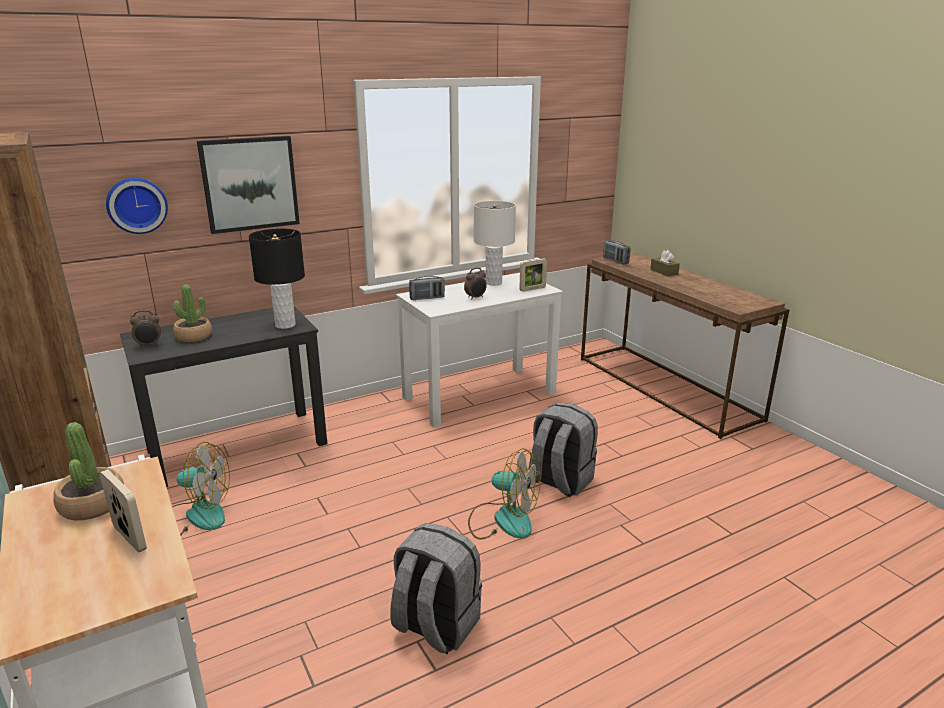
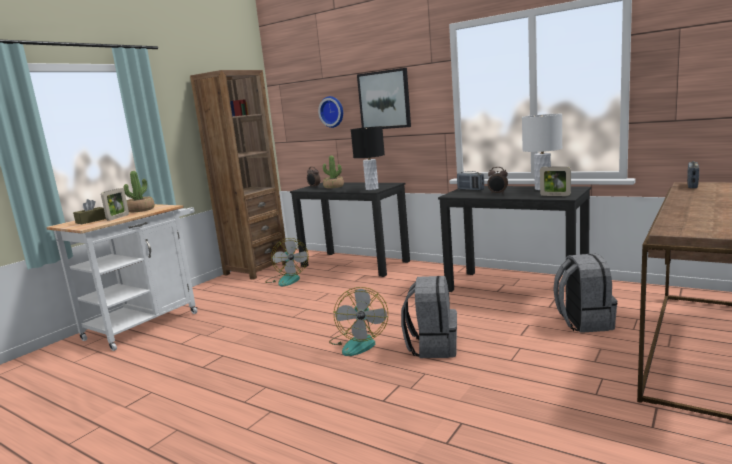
camera: 65 degrees right, 10 degrees down
(435, 626) = (237, 356): grey backpack -> grey backpack (583, 322)
(480, 395) = (516, 288): white desk -> black desk
(664, 272) = (712, 198): brown tissue box -> brown tissue box (91, 221)

